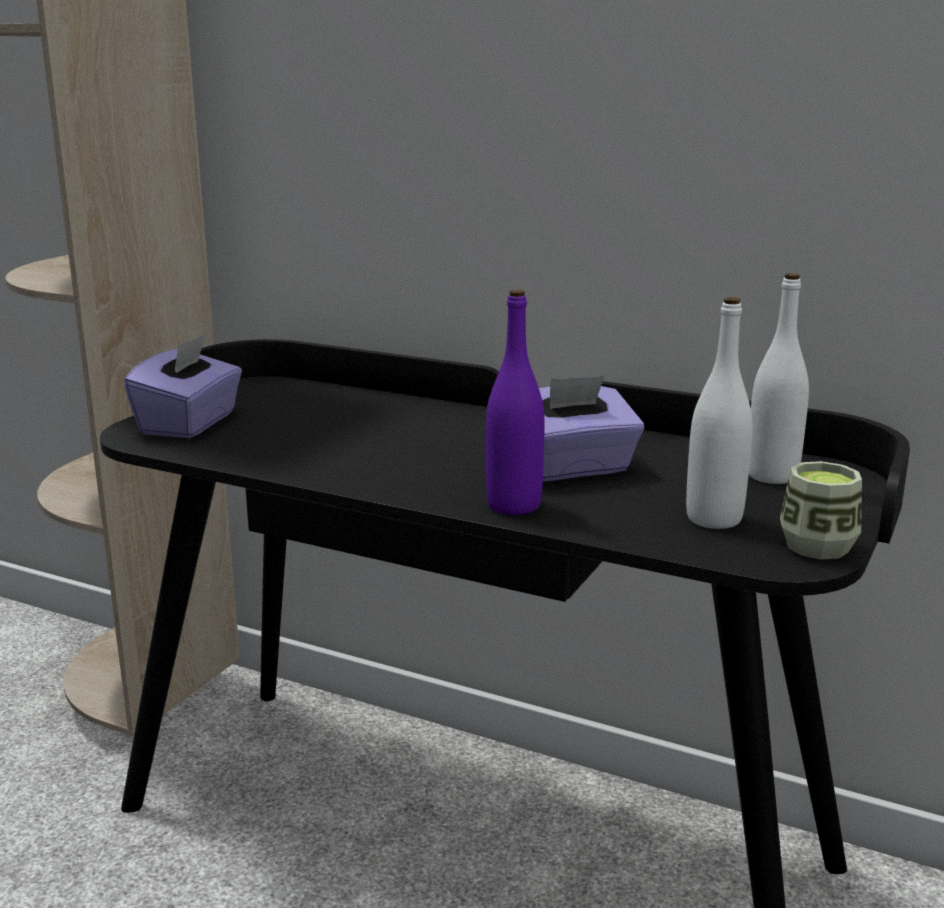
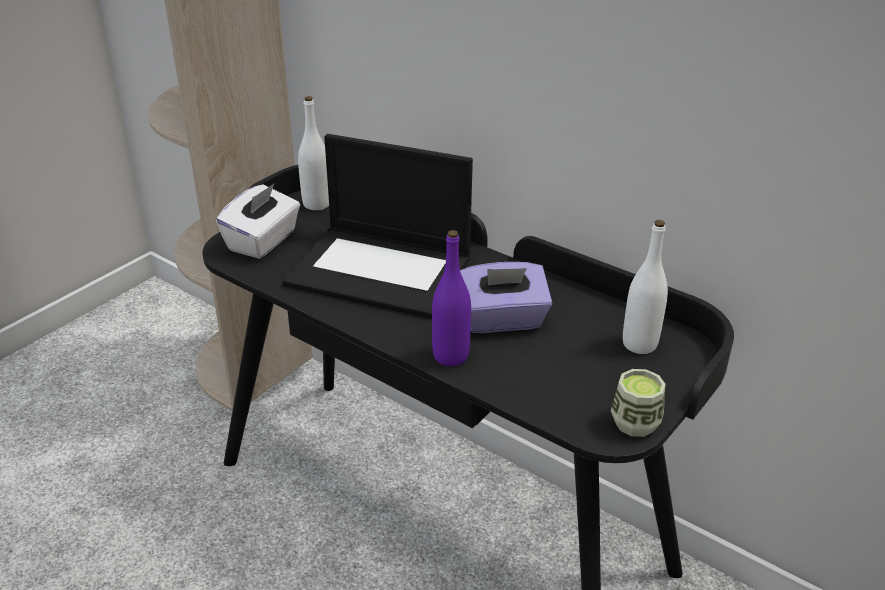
camera: 10 degrees right, 15 degrees up
(190, 423) = (263, 241): purple tissue box -> white tissue box
(375, 438) = (382, 271): none -> laptop
(714, 519) = (578, 386): white bottle -> white bottle (317, 204)

